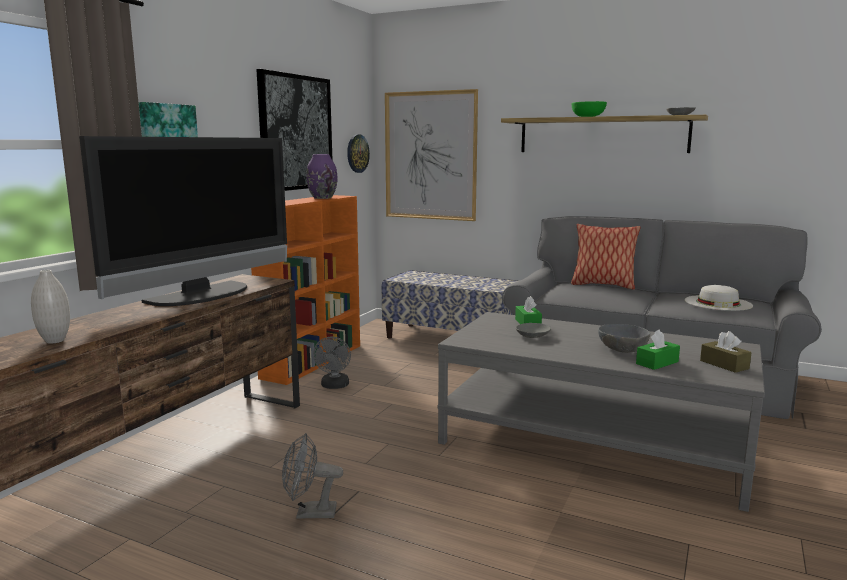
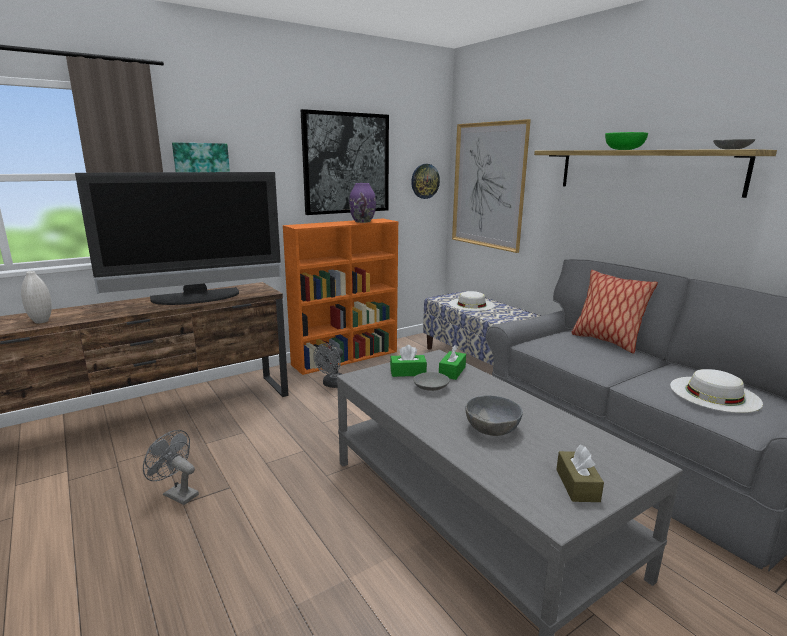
camera: 30 degrees right, 5 degrees up
(437, 279) = (471, 304): none -> white hat
(657, 363) = (499, 457): green tissue box -> green tissue box (408, 372)

